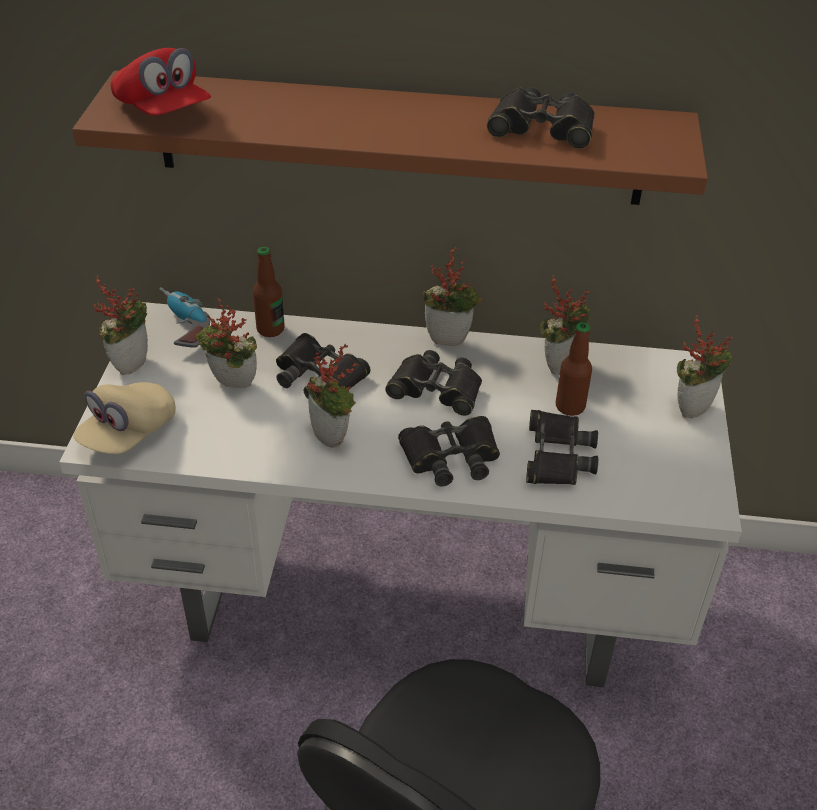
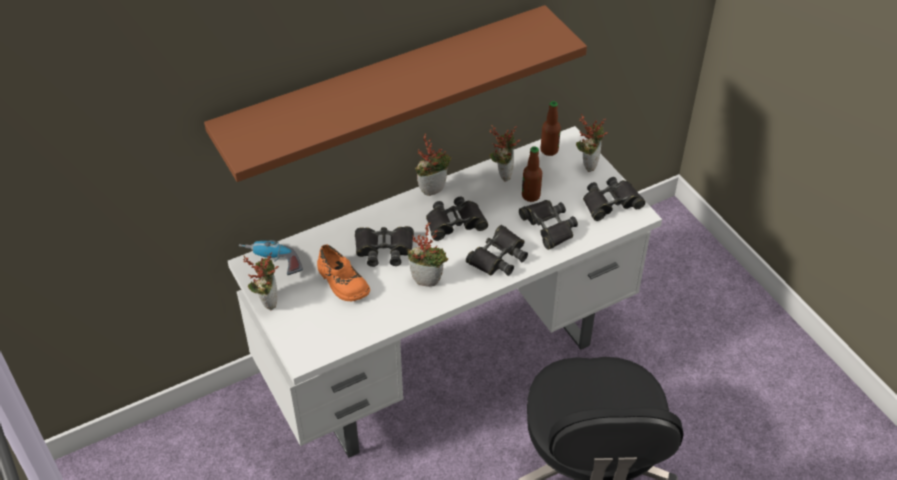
camera: 35 degrees left, 5 degrees up
(128, 433) = (314, 341): beige cap -> none
(163, 110) = (272, 136): red cap -> none
(231, 386) = (342, 282): potted plant -> orange shoe
(270, 329) = (327, 236): bottle -> bottle (549, 150)
(542, 128) = (482, 51): black binoculars -> black binoculars (611, 203)

